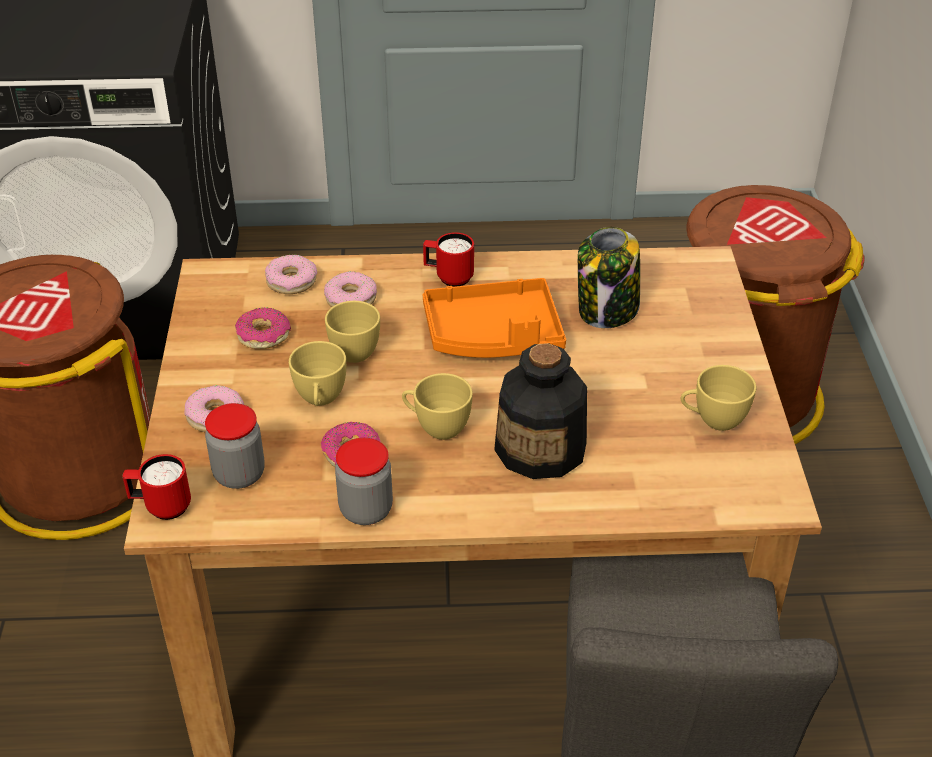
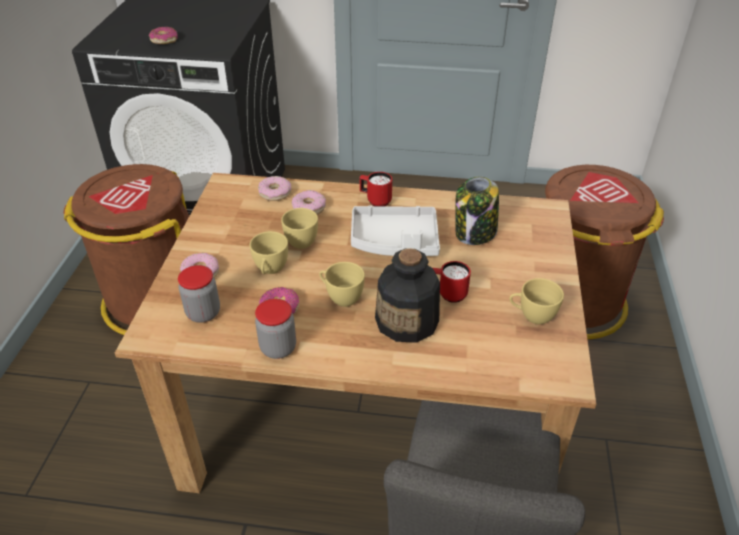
camera: 10 degrees right, 0 degrees up
(161, 507) = (147, 328): red mug -> red mug (448, 294)
(263, 336) = (247, 225): donut -> donut (164, 40)
(494, 336) = (395, 241): orange tray -> grey tray

